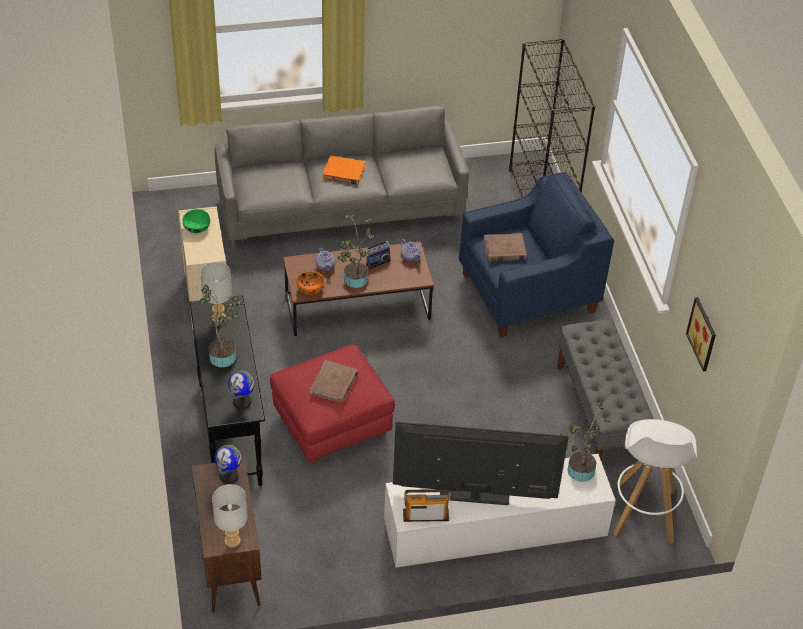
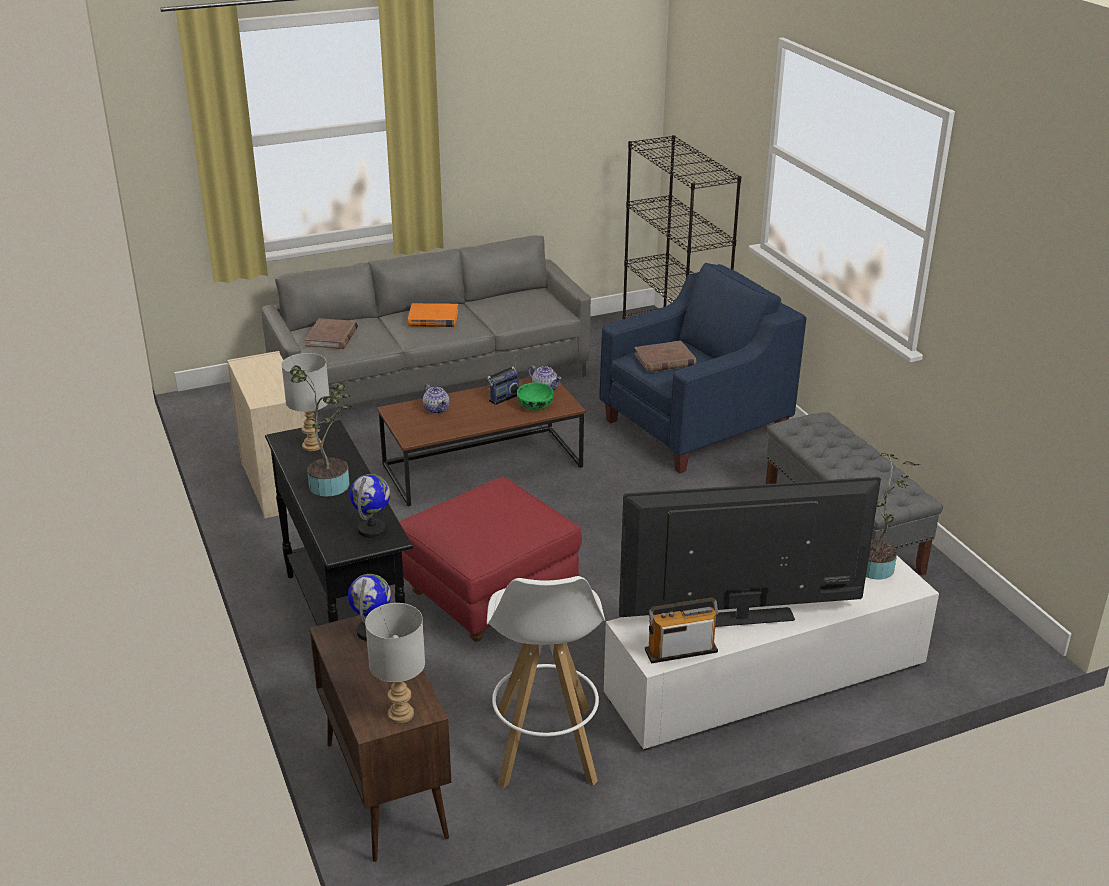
camera: 10 degrees left, 15 degrees down
(196, 228) = (256, 373): green bowl -> green bowl (534, 406)
(310, 288) = (423, 432): orange bowl -> none
(334, 383) = (492, 516): brown book -> brown book (332, 337)
(354, 281) = (480, 419): potted plant -> none
(644, 513) = (958, 630): white stool -> white stool (545, 748)
(704, 333) = (1007, 338): picture -> none

